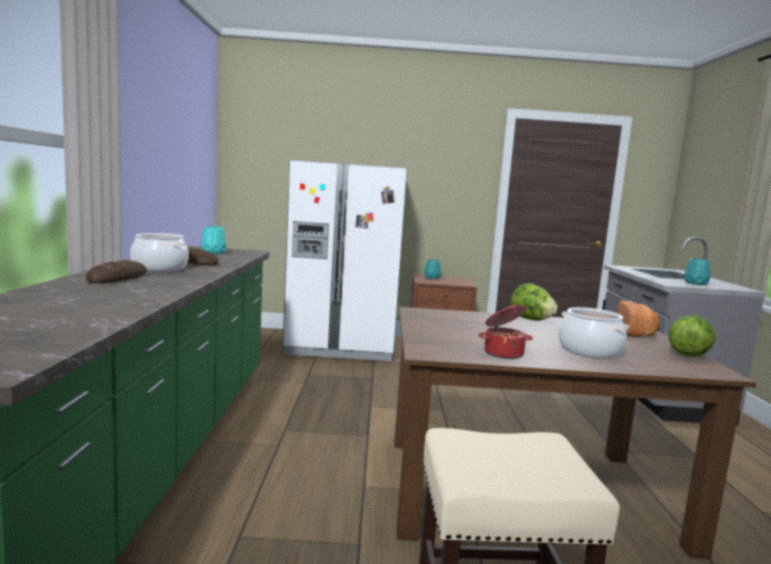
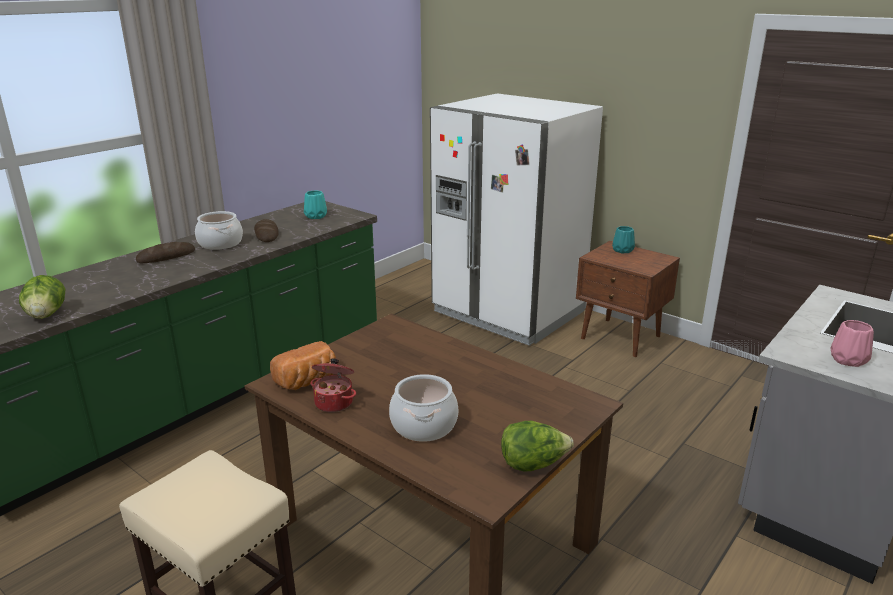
camera: 40 degrees right, 15 degrees up
(530, 319) = (482, 363): lettuce -> lettuce (47, 315)
(636, 332) = (560, 416): bread -> bread (308, 381)
(696, 283) = (848, 360): turquoise vase -> pink vase

